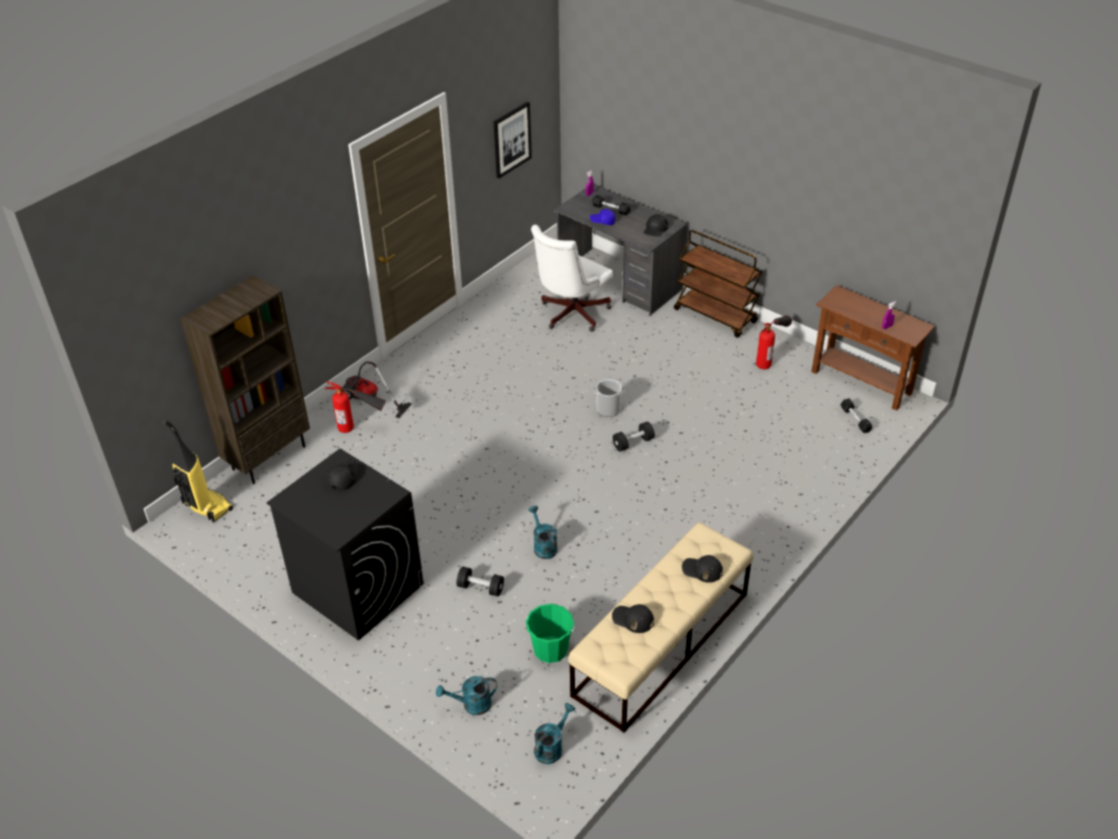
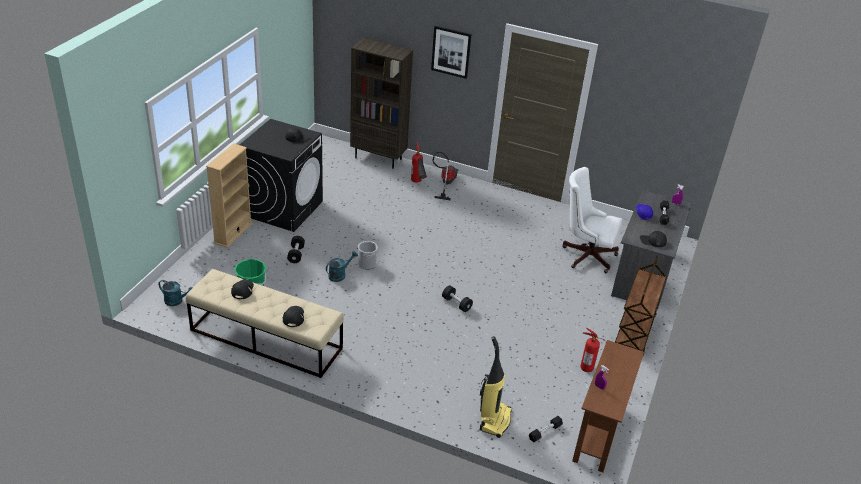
camera: 70 degrees right, 5 degrees down
(206, 507) = (331, 147): vacuum cleaner -> vacuum cleaner (494, 420)
(398, 660) = (233, 233): none -> beige bookcase
(471, 705) = (204, 265): turquoise watering can -> none
(511, 139) = (652, 124): picture -> picture (451, 51)
(608, 409) = (487, 287): bucket -> bucket (367, 264)

